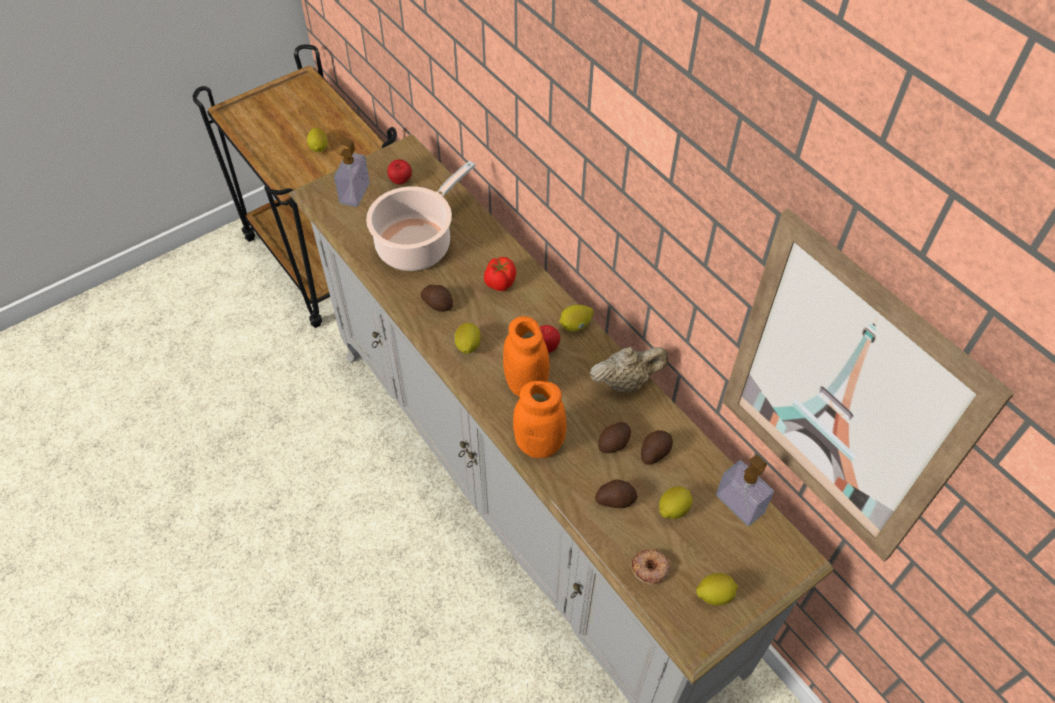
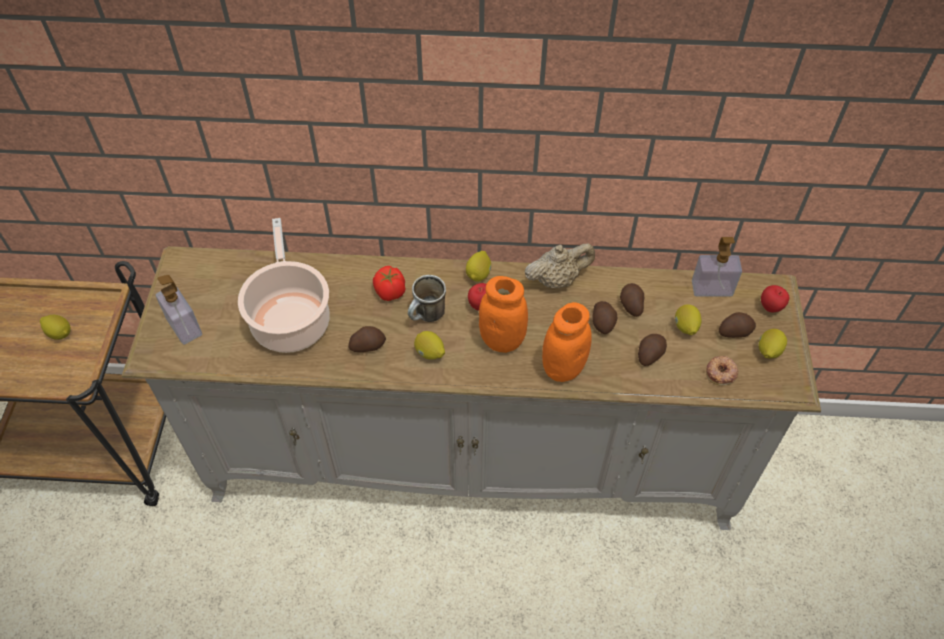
camera: 50 degrees left, 0 degrees up
(401, 182) = (211, 287): apple -> apple (771, 307)
(500, 321) = (427, 317): none -> mug
(626, 381) = (557, 279): beige teapot -> beige teapot turned 45 degrees clockwise
(709, 552) = (734, 331): none -> potato
(842, 396) = (769, 143): picture -> none

